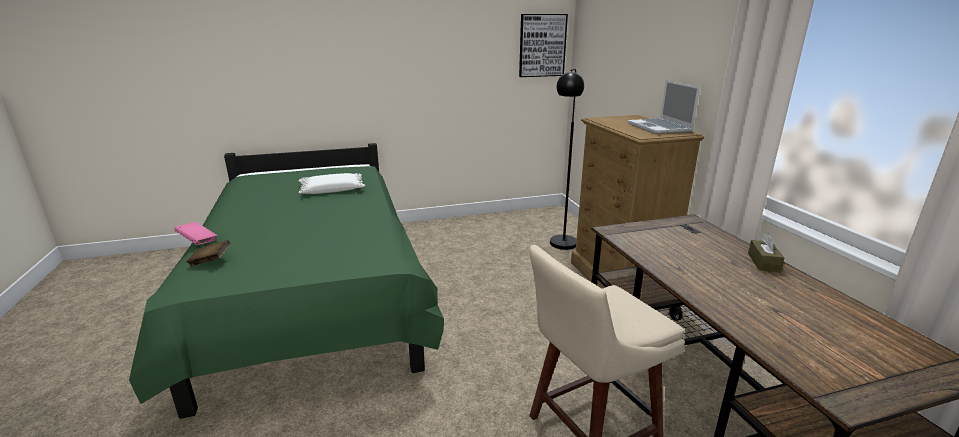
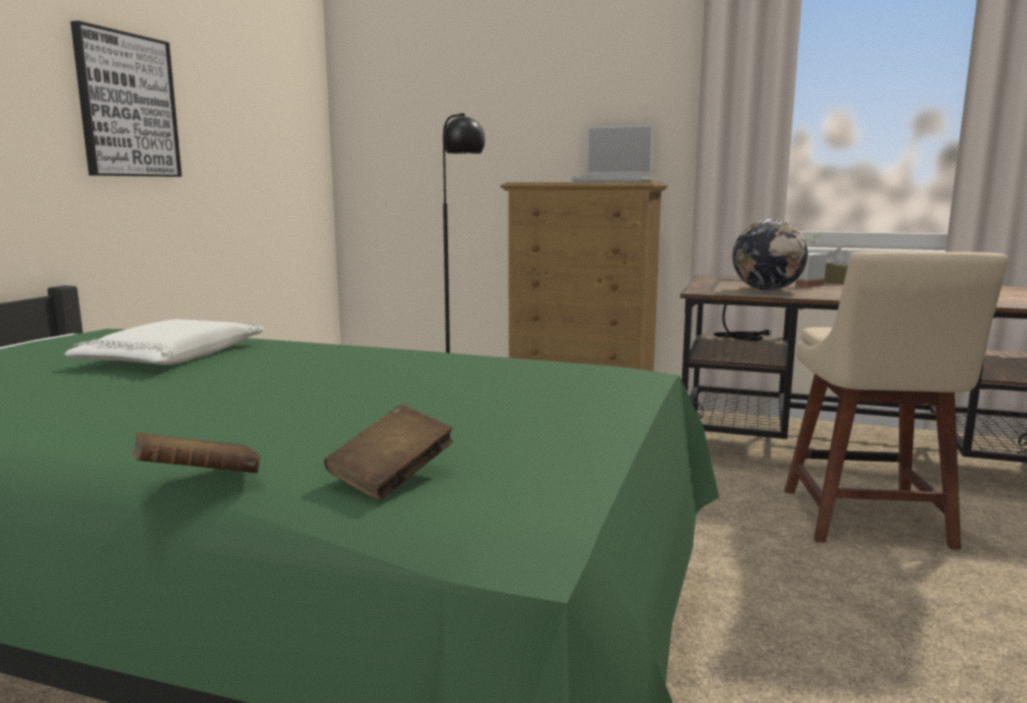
camera: 55 degrees left, 10 degrees down
(198, 241) = (198, 482): pink book -> brown book
(542, 45) = (299, 101): picture -> picture (127, 105)
(656, 246) = (767, 290): none -> globe
(715, 254) = (805, 285): none -> potted plant

